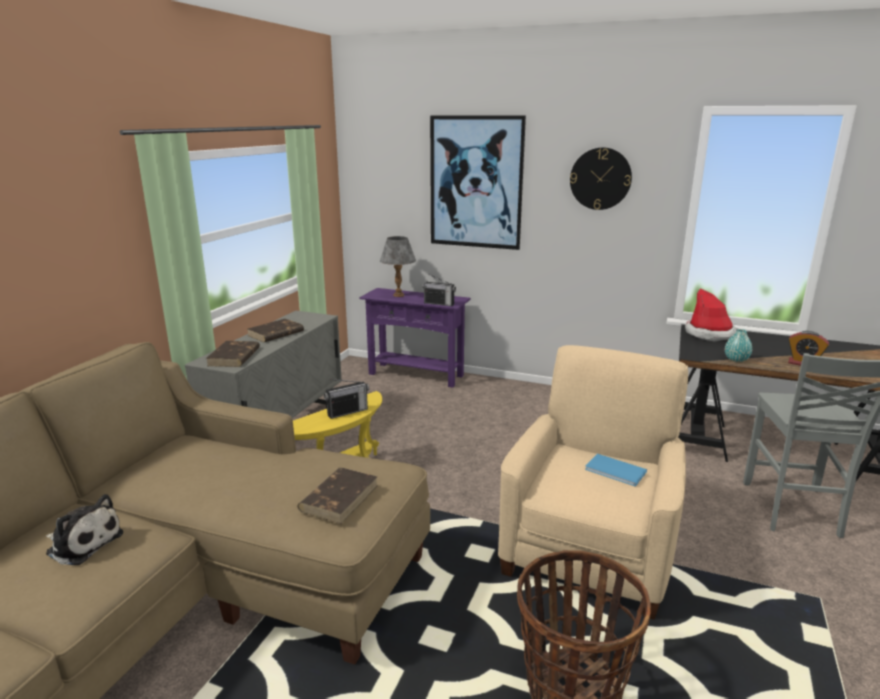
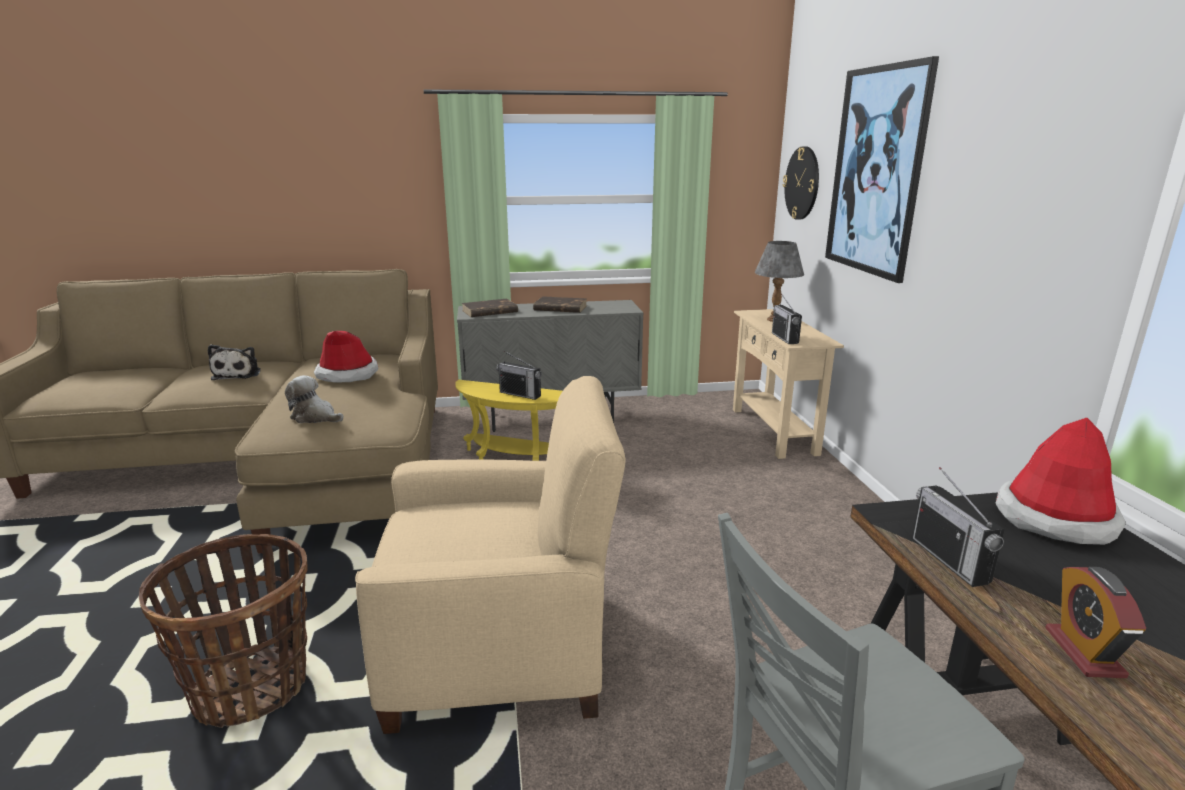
camera: 60 degrees right, 0 degrees up
(229, 466) = (347, 374): none -> hat
(339, 497) = (315, 417): brown book -> plush toy
(416, 375) = (773, 431): purple console table -> beige console table
(600, 179) = (1013, 167): wall clock -> wall clock (802, 183)
(616, 472) = (486, 546): blue book -> none
(736, 359) = (949, 560): turquoise vase -> radio

